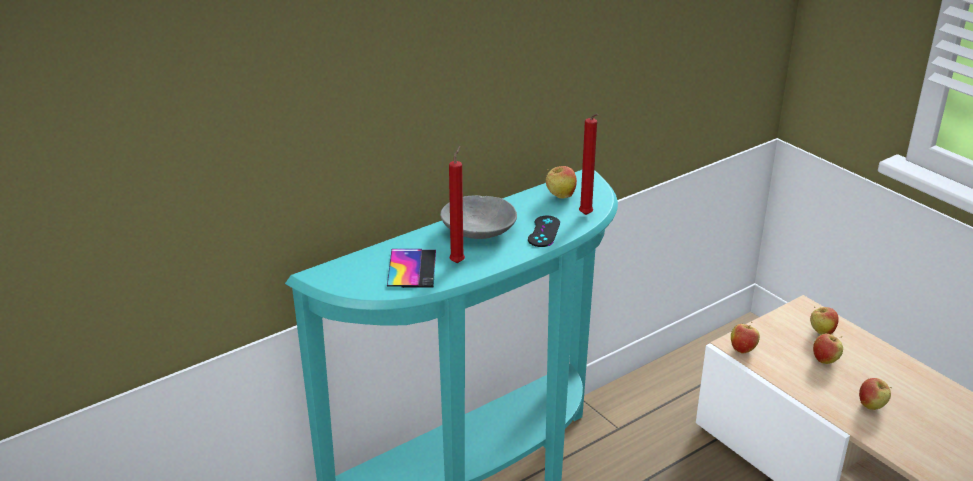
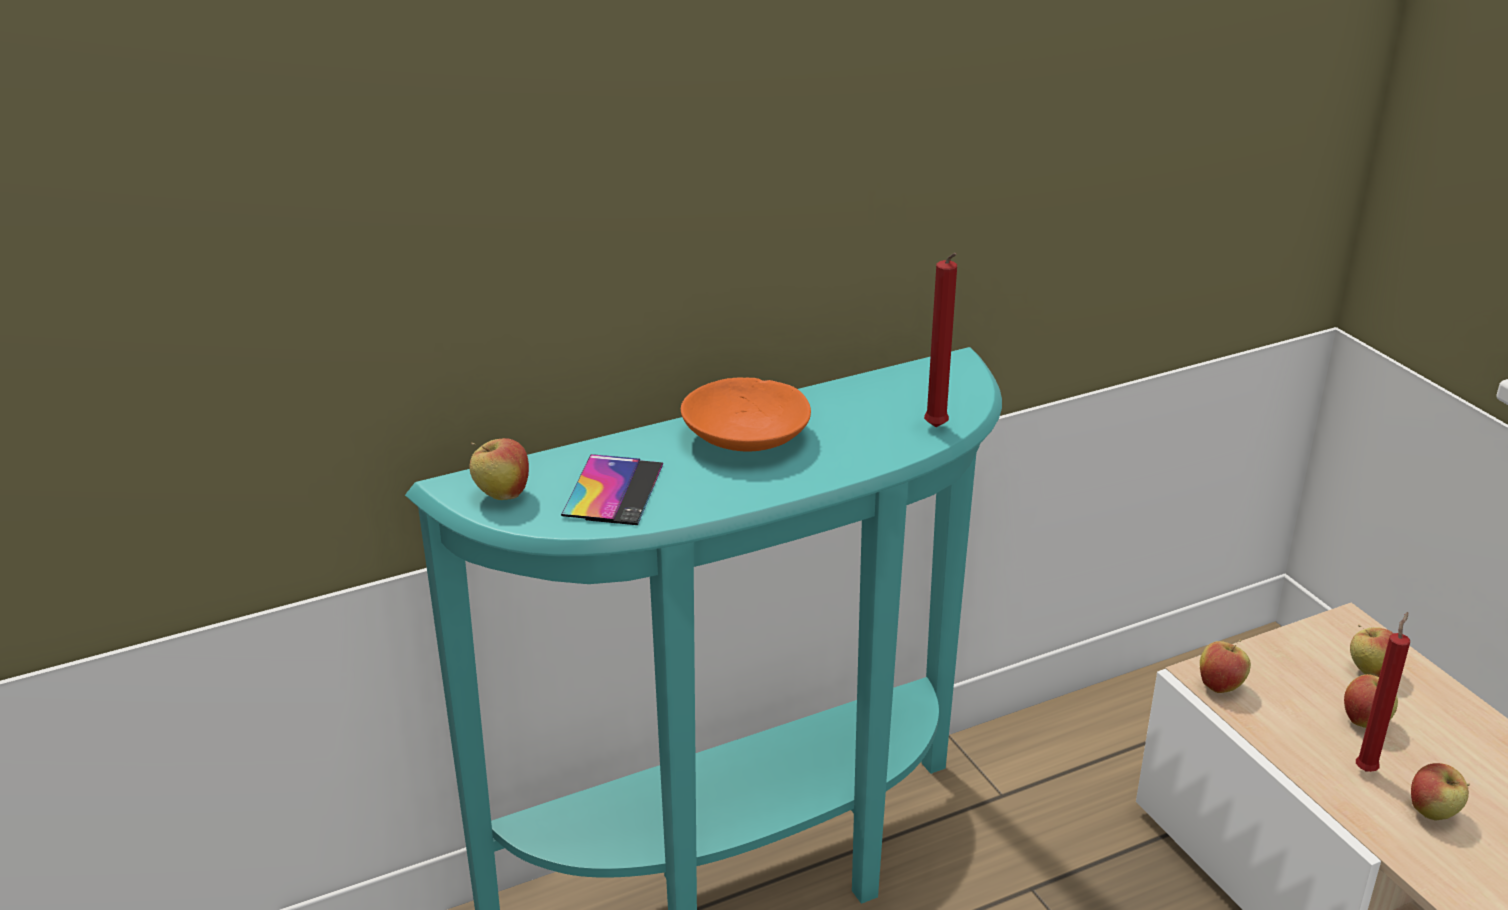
camera: 10 degrees right, 0 degrees up
(458, 261) = (694, 486): red candle -> red candle (1366, 768)
(479, 229) = (747, 436): grey bowl -> orange bowl
(544, 231) = (855, 449): black game controller -> none
(560, 196) = (902, 392): apple -> apple (502, 495)

